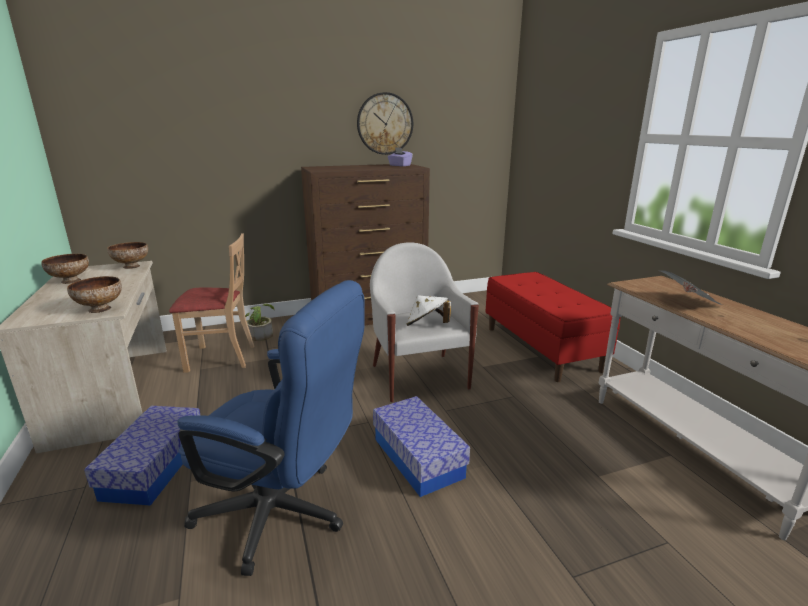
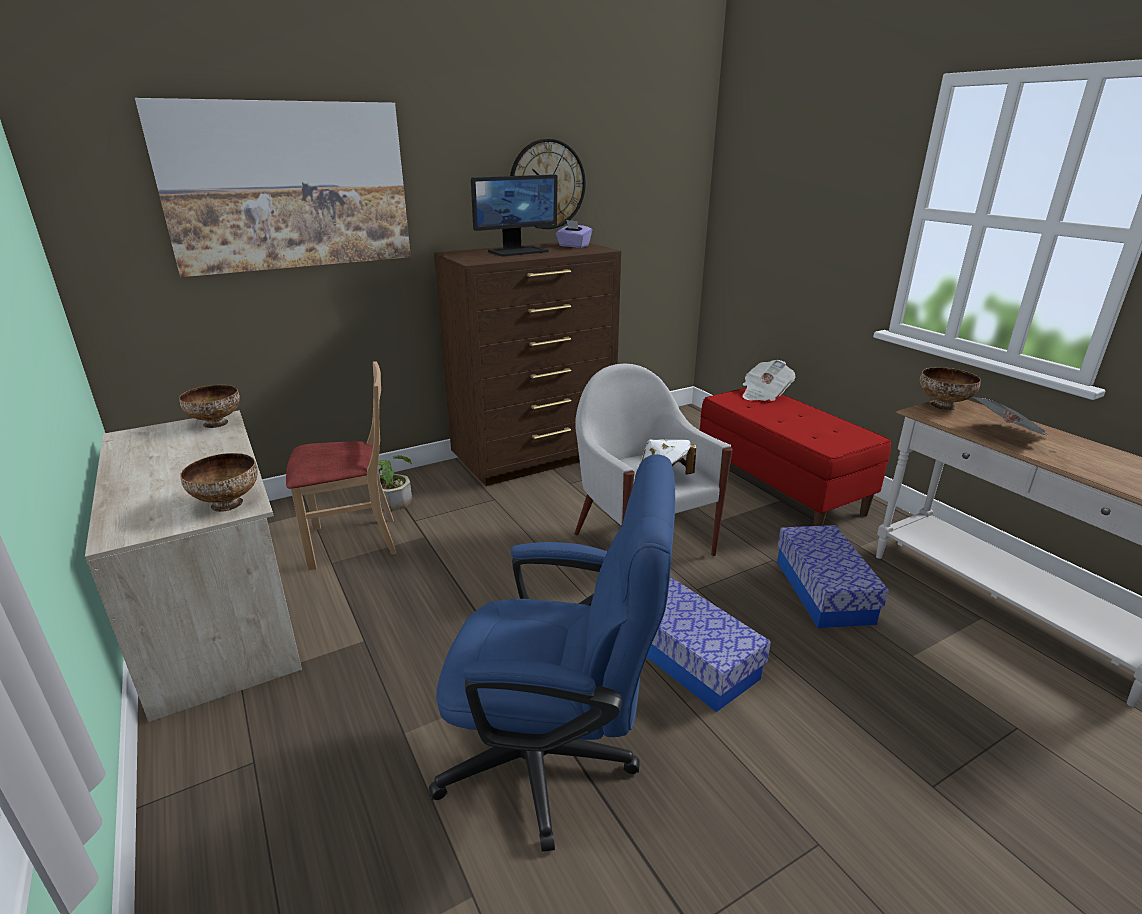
camera: 10 degrees left, 5 degrees up
(70, 281) = (137, 457): bowl -> bowl (942, 406)
(154, 467) = (341, 719): storage box -> storage box (823, 591)
(202, 118) = (288, 187): none -> picture
(357, 167) = (518, 251): none -> monitor
(535, 277) = (764, 394): none -> newspaper

